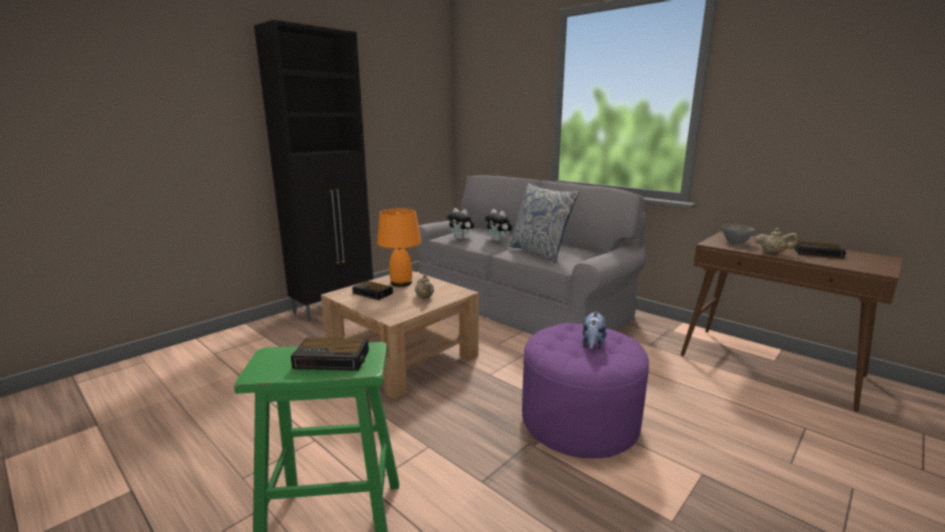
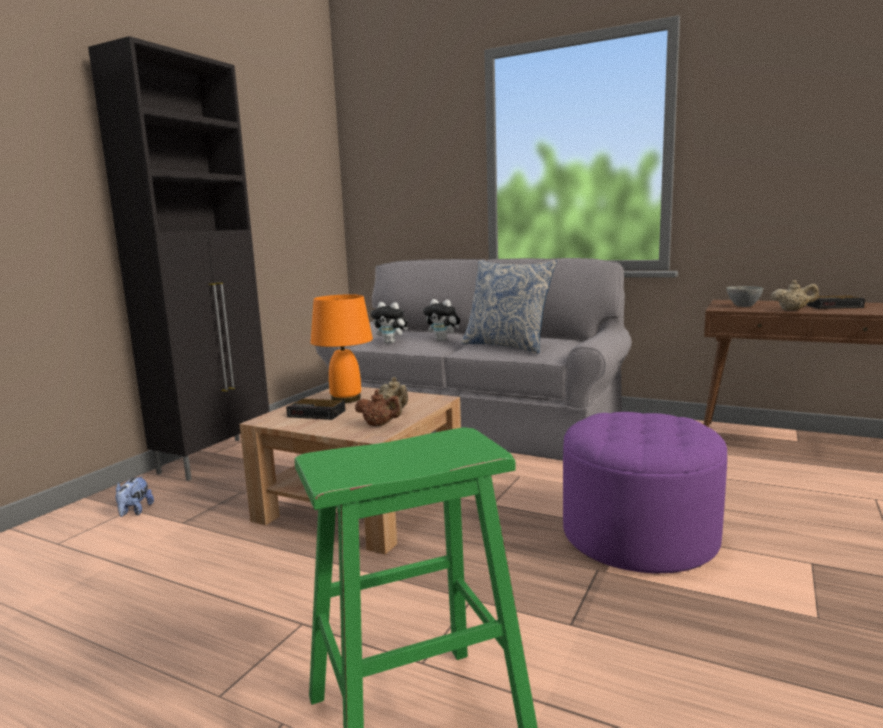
camera: 15 degrees left, 5 degrees down
(333, 359) = (425, 450): alarm clock -> none
(404, 310) = (379, 425): none -> brown teapot
(592, 344) = (652, 428): plush toy -> plush toy (135, 512)

